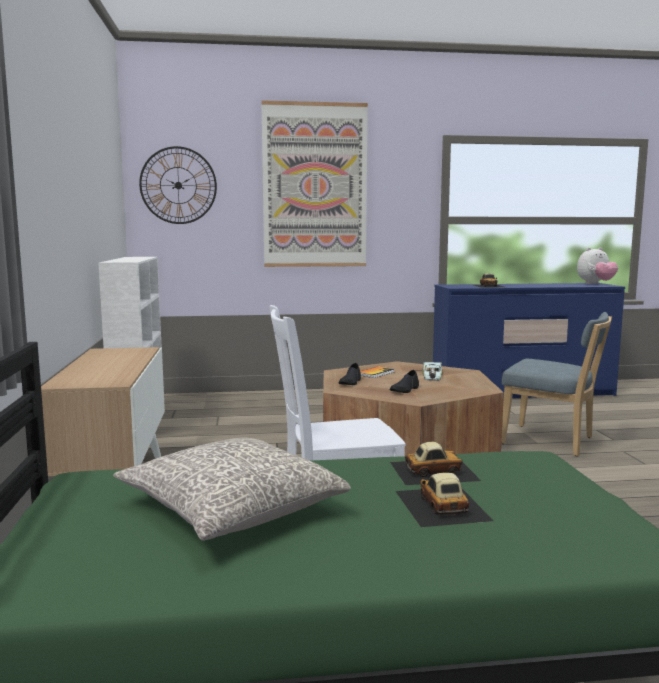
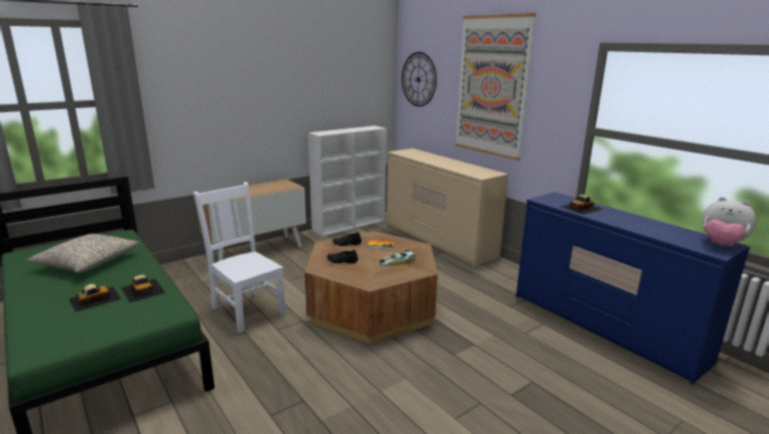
camera: 60 degrees right, 10 degrees up
(273, 397) = (438, 240): none -> beige dresser
(552, 441) = (465, 361): blue chair -> none

